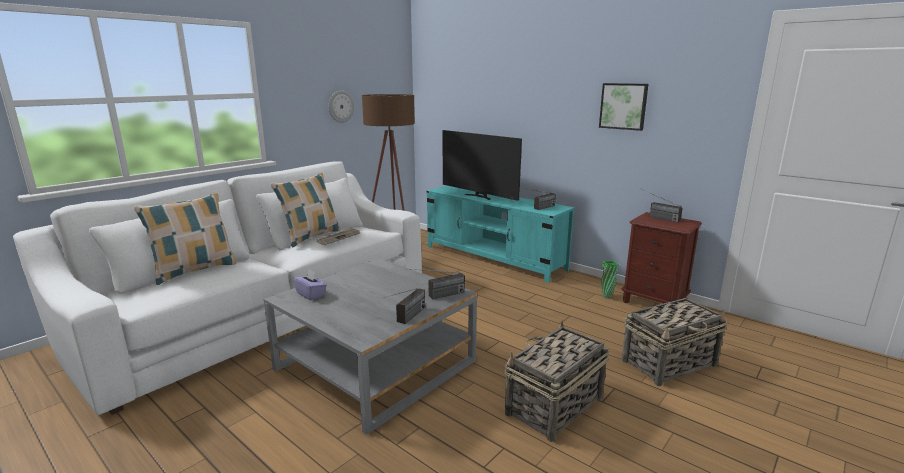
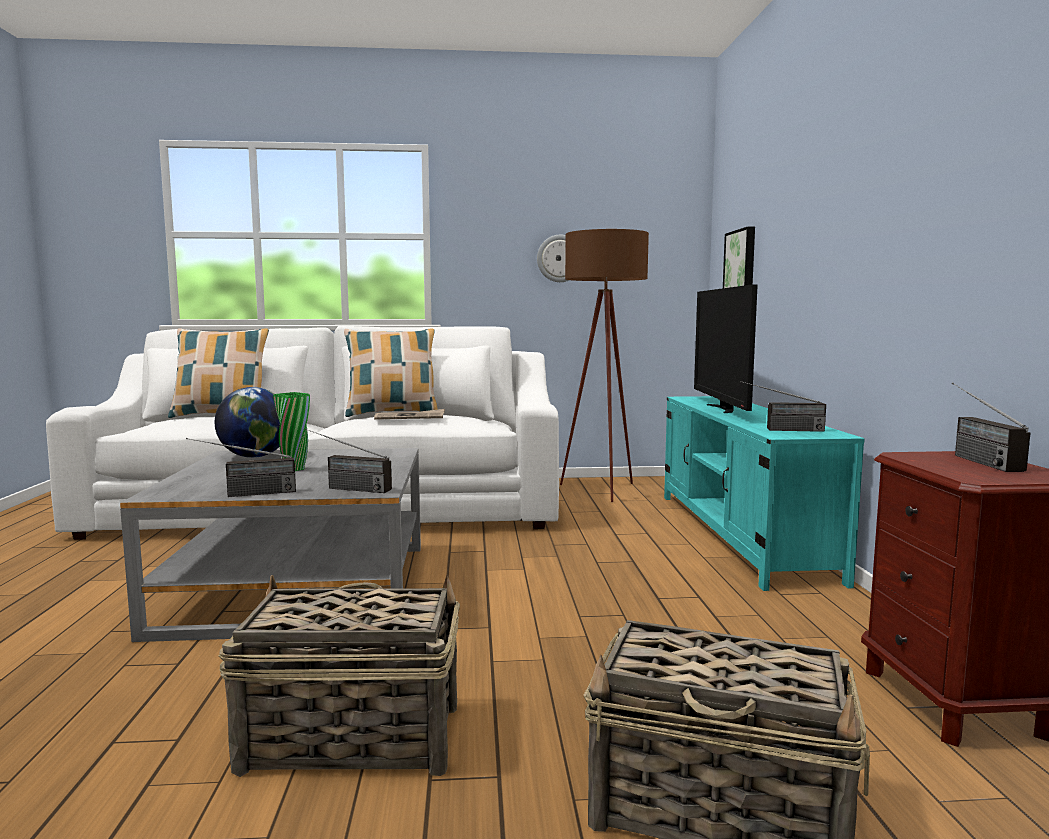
camera: 45 degrees right, 10 degrees down
(311, 294) = (254, 456): purple tissue box -> globe
(606, 296) = (844, 649): green vase -> green vase (295, 469)
(623, 106) = (951, 186): picture -> picture (741, 261)

